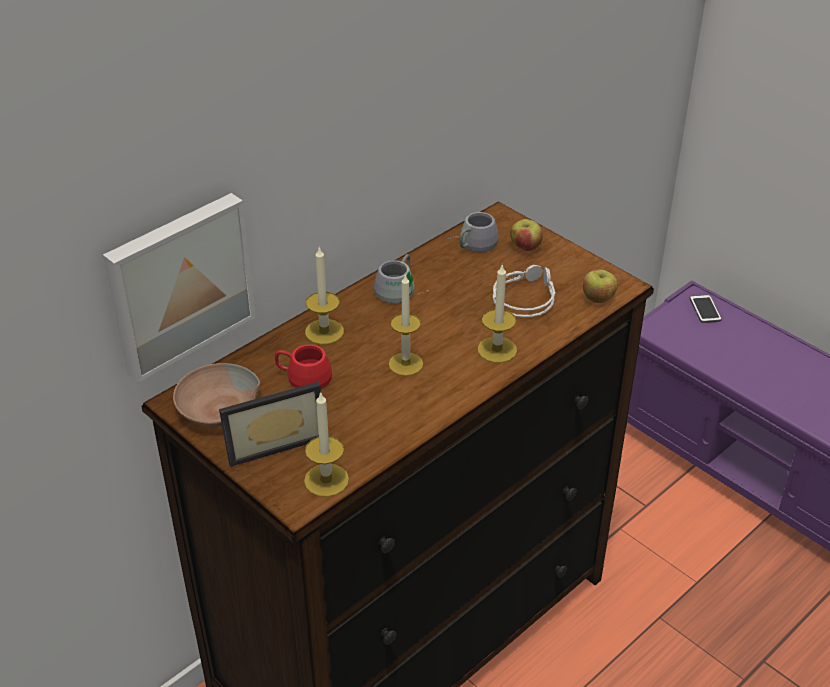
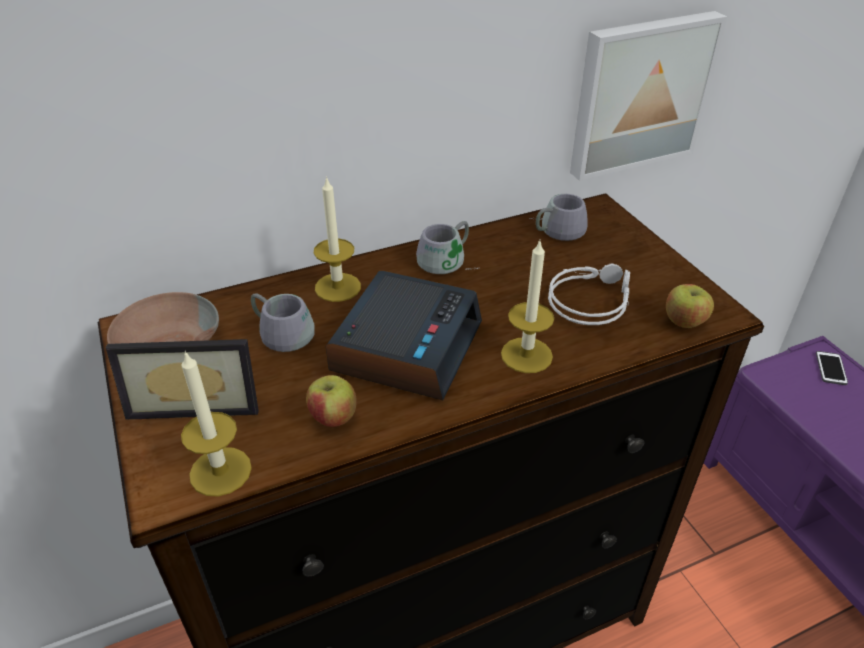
camera: 20 degrees right, 0 degrees up
(178, 284) = (150, 187): picture -> picture (640, 94)
(305, 374) = (286, 329): red mug -> grey mug
(405, 364) = (406, 346): candle -> alarm clock
(525, 247) = (616, 245): apple -> apple (333, 417)

